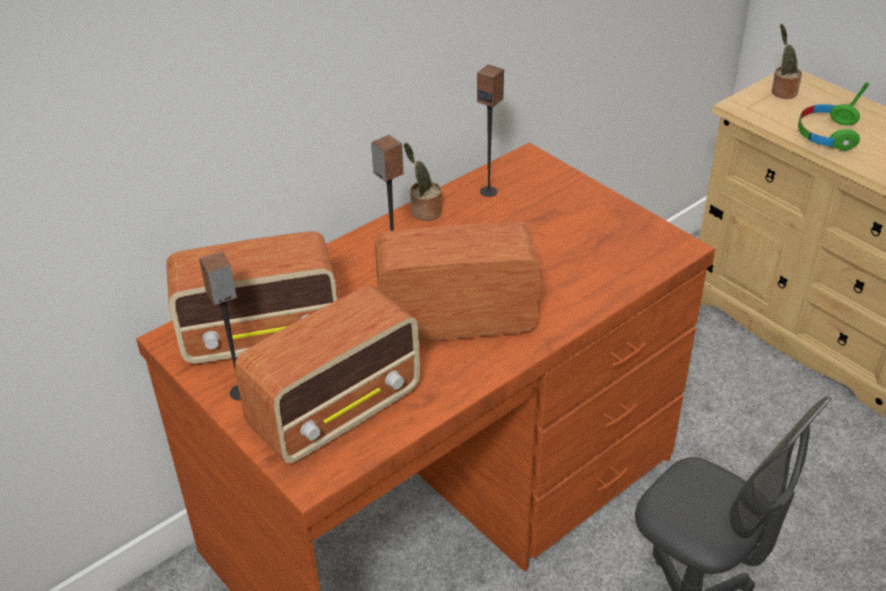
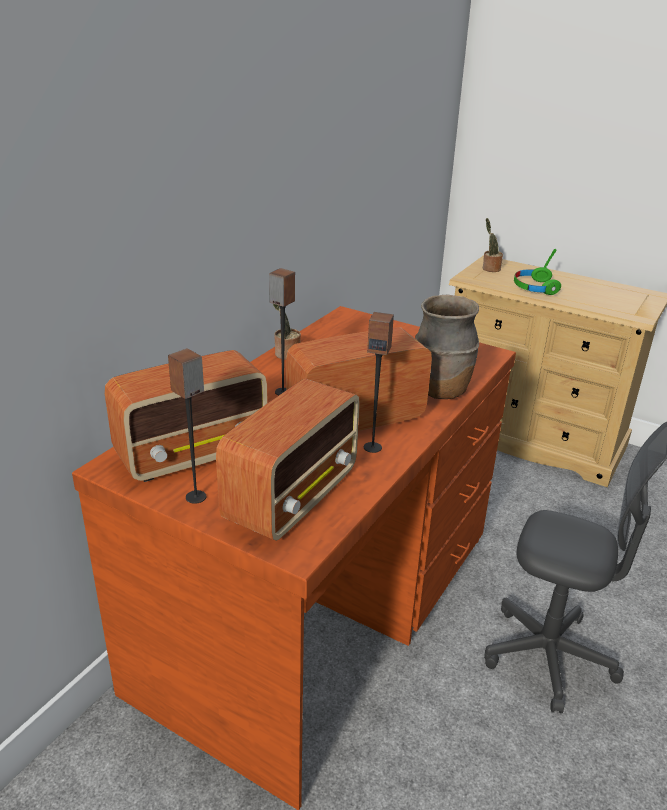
camera: 20 degrees left, 10 degrees down
(489, 191) = (329, 336): speaker -> speaker (372, 447)
(580, 296) = (441, 391): none -> brown vase

